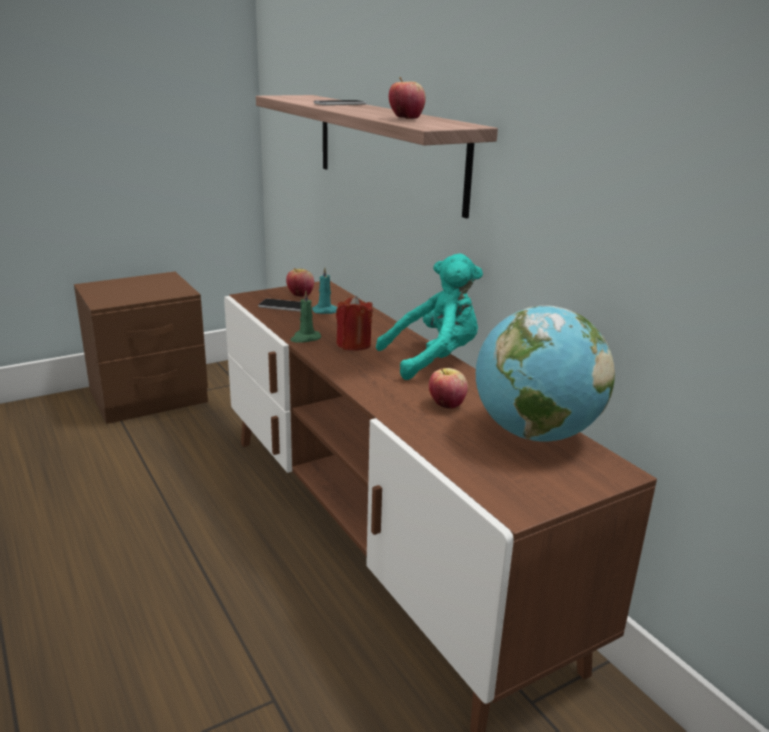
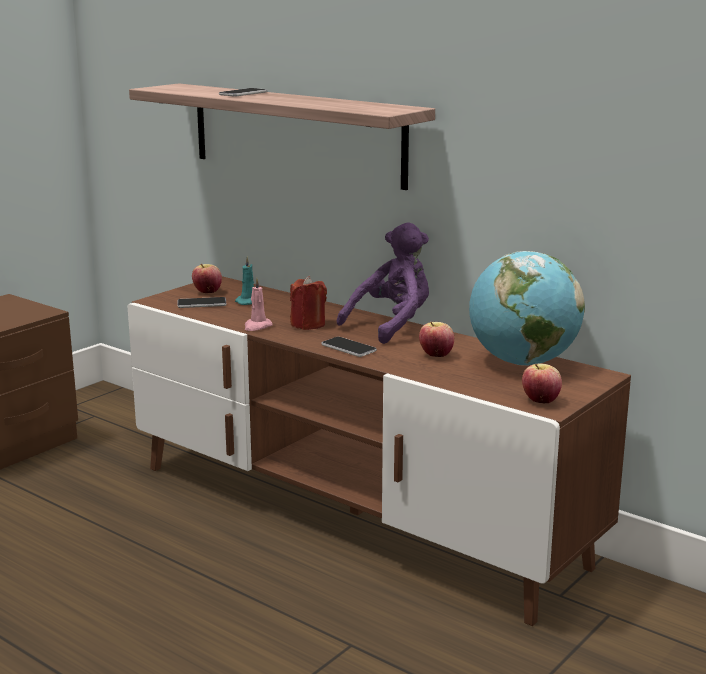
camera: 20 degrees left, 5 degrees down
(305, 338) = (257, 326): green candle -> pink candle
(366, 379) = (348, 348): none -> phone
(406, 118) = (345, 105): apple -> apple (540, 401)
(434, 359) = (392, 325): turquoise plush toy -> purple plush toy

